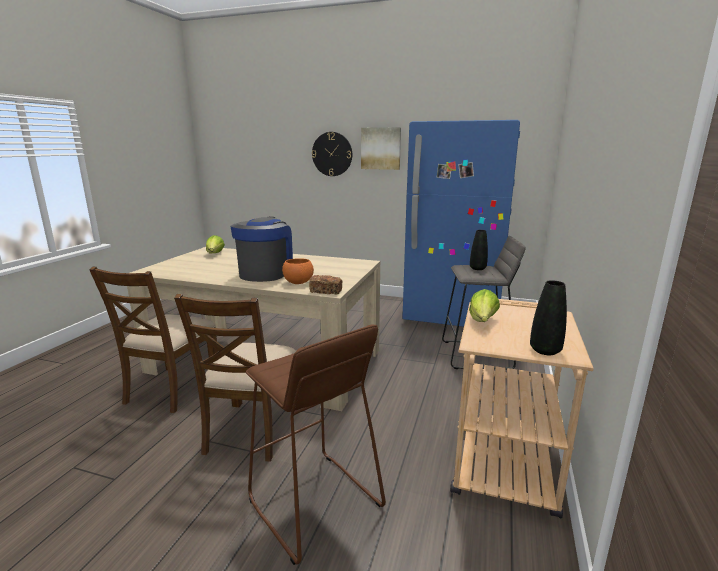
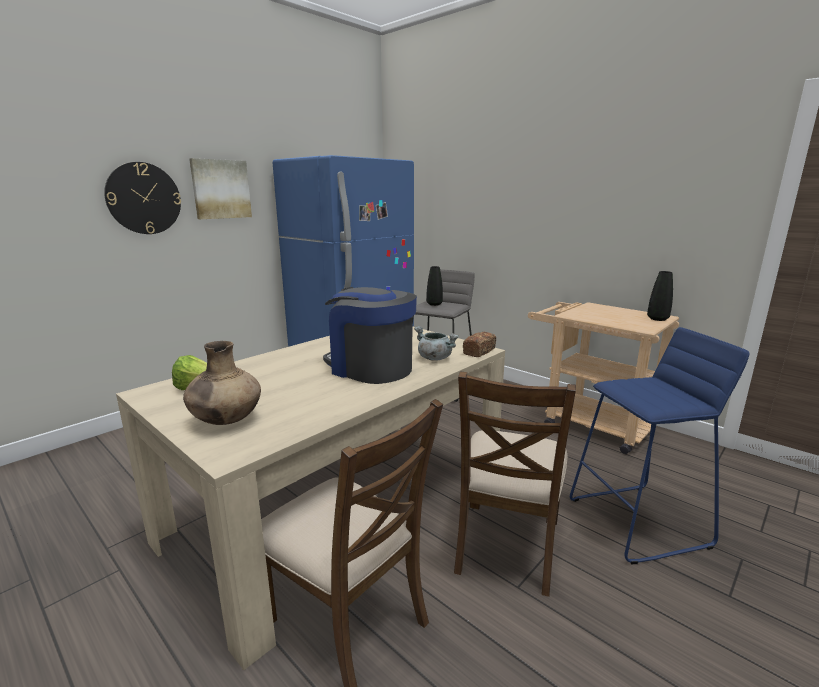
camera: 65 degrees left, 0 degrees up
(179, 264) = (226, 421): none -> brown vase
(251, 430) = (506, 544): brown chair -> brown chair turned 75 degrees clockwise
(298, 282) = (434, 358): orange bowl -> grey cooking pot
(314, 504) = (638, 522): brown stool -> blue stool
(482, 322) = (603, 320): lettuce -> none

